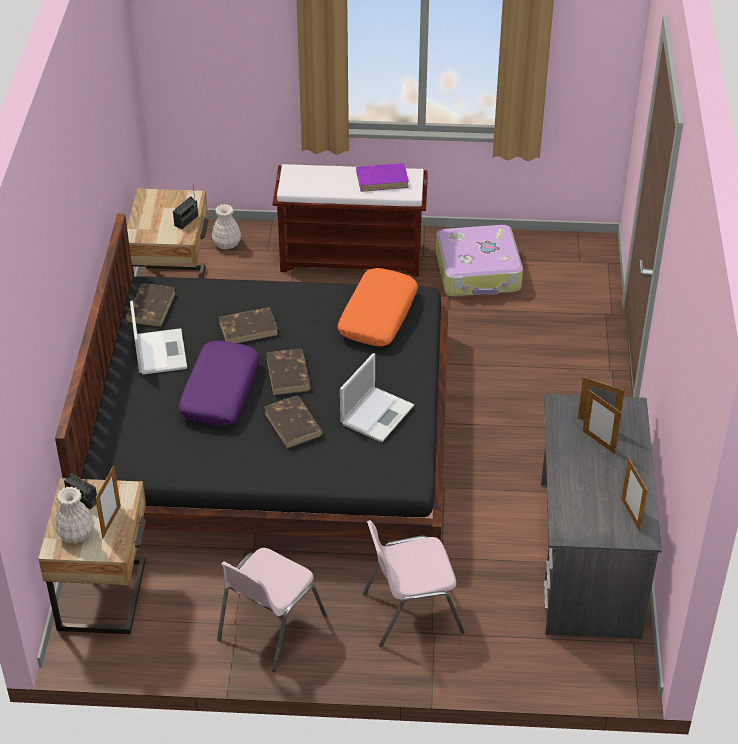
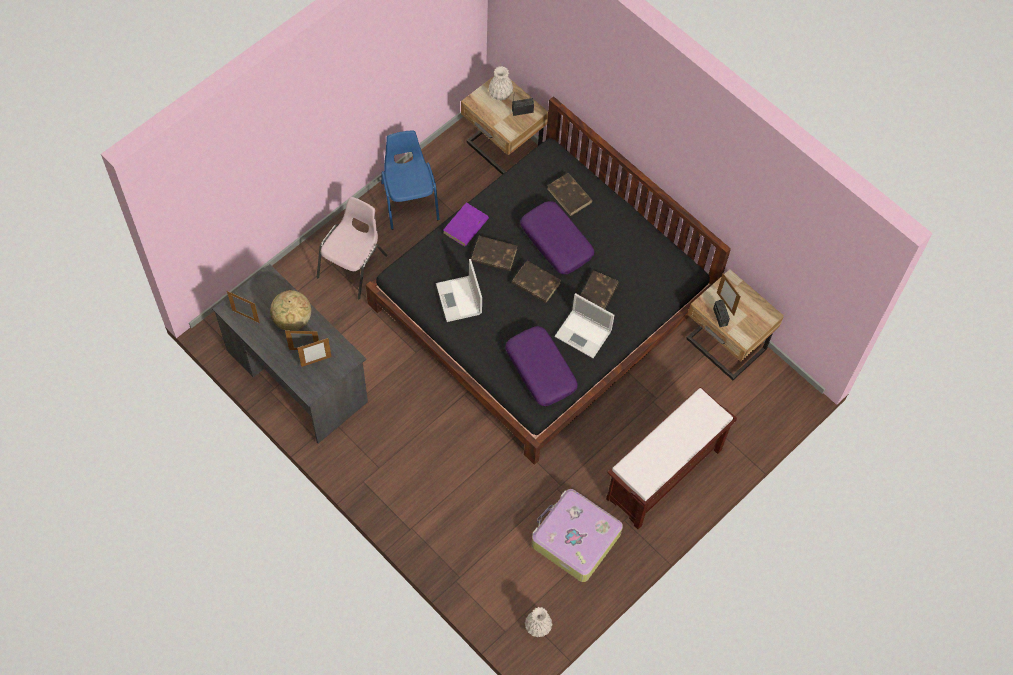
camera: 130 degrees right, 20 degrees up
(111, 522) = (493, 112): picture frame -> picture frame (725, 304)
(151, 307) = (666, 260): brown book -> brown book (570, 196)
(160, 351) = (621, 238): laptop -> laptop (584, 334)
(226, 244) = (748, 413): white vase -> white vase (538, 626)
(269, 628) = (409, 200): pink chair -> blue chair
(377, 315) = (541, 370): orange pillow -> purple pillow
(382, 179) = (656, 462): purple book -> purple book (465, 226)
(583, 476) = (292, 320): none -> globe

